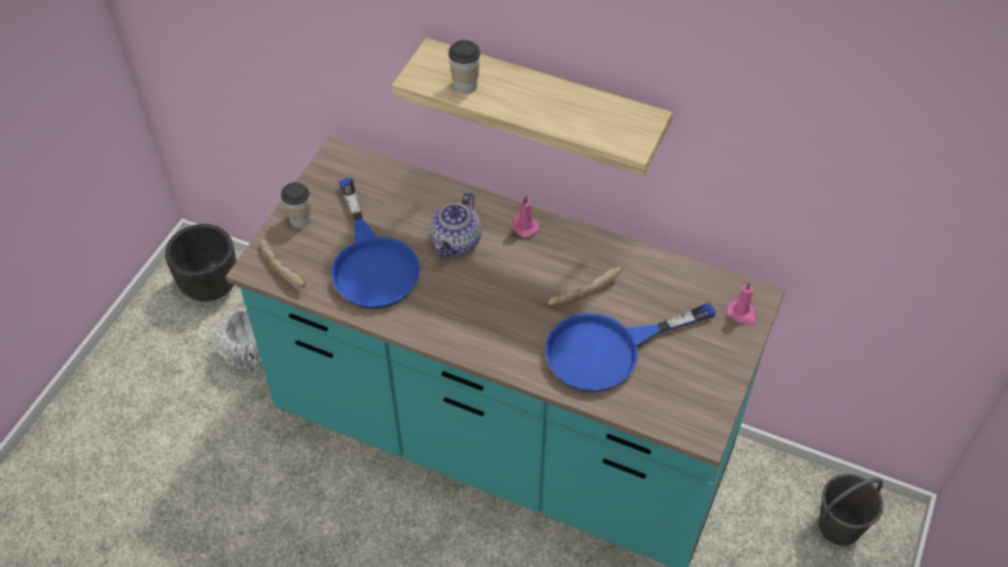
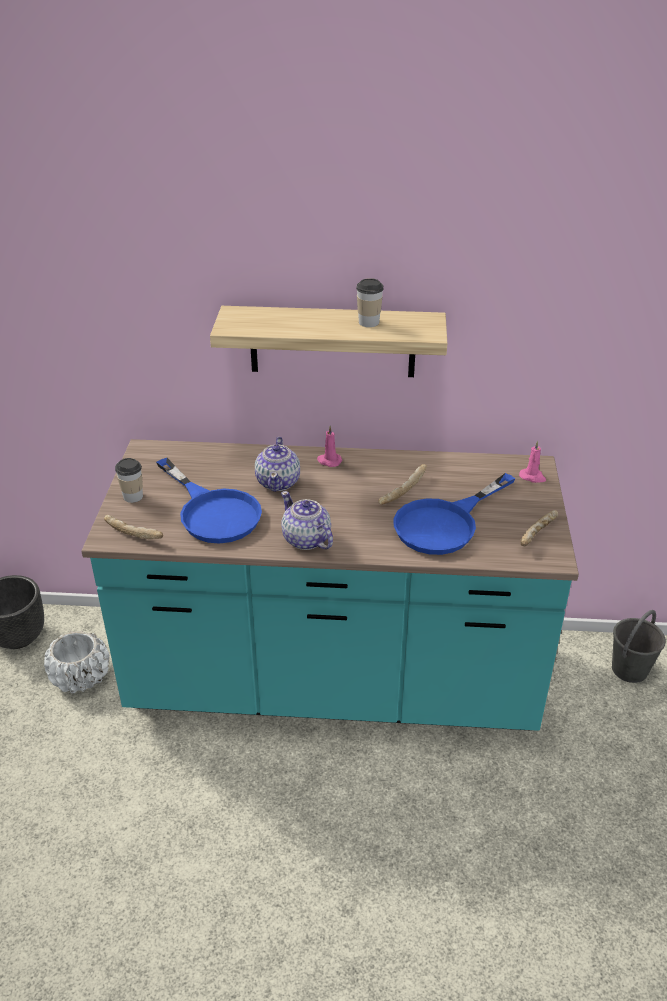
camera: 20 degrees left, 15 degrees down
(450, 329) = (306, 540): none -> teapot
(465, 85) = (272, 325): cup -> cup (369, 322)
(704, 396) = (538, 534): none -> bread

